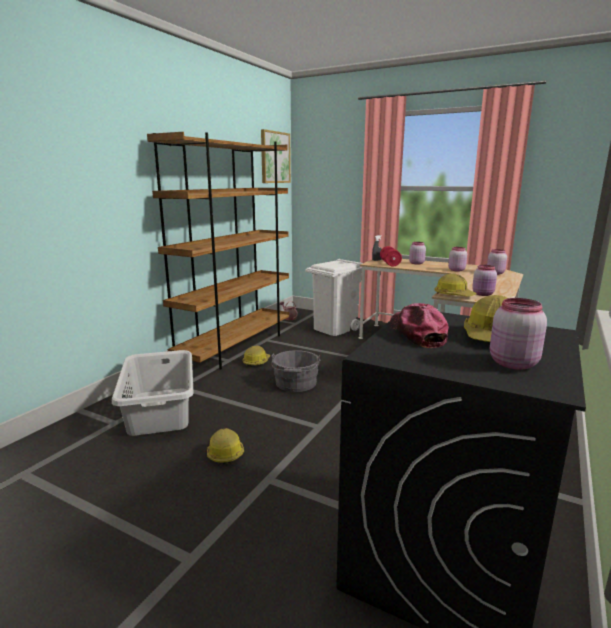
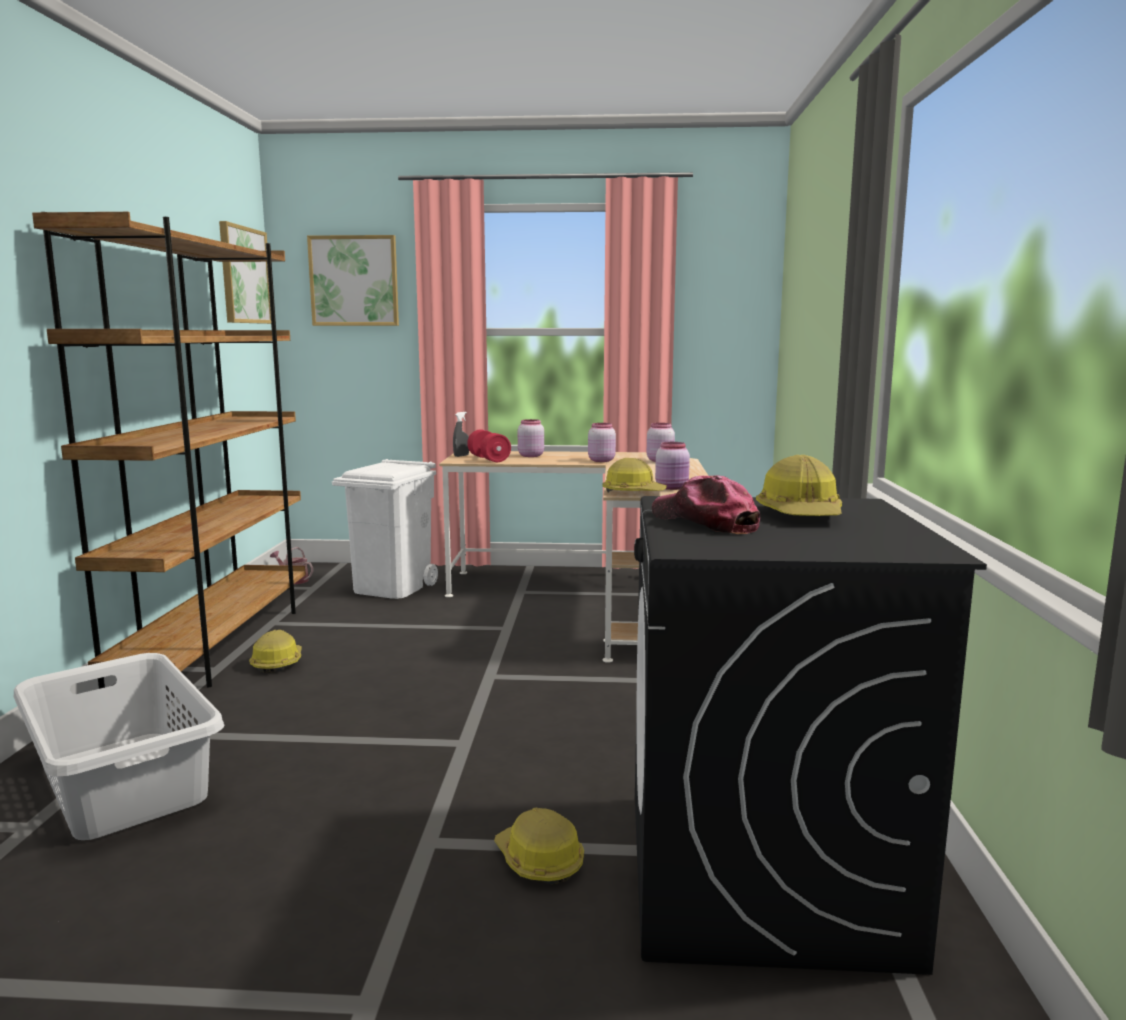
camera: 25 degrees left, 5 degrees down
(225, 453) = (317, 822): hard hat -> hard hat (539, 861)
(295, 384) = (379, 685): grey bucket -> none
(332, 159) = (354, 281): none -> picture
(511, 363) = (860, 537): pink jar -> none

